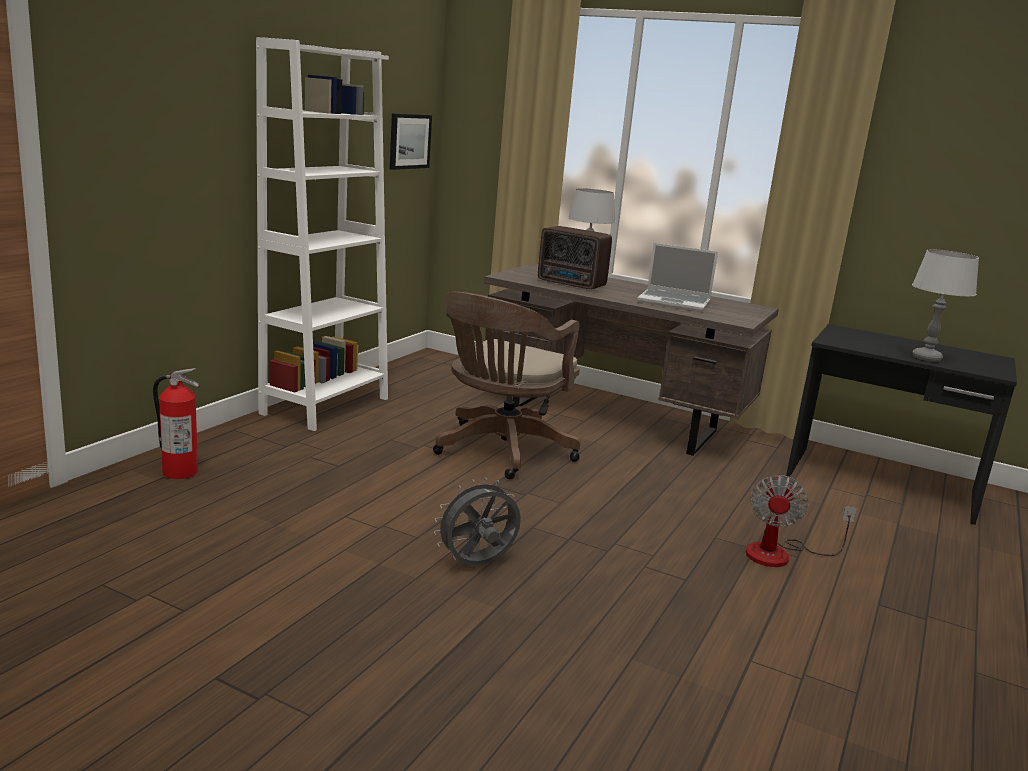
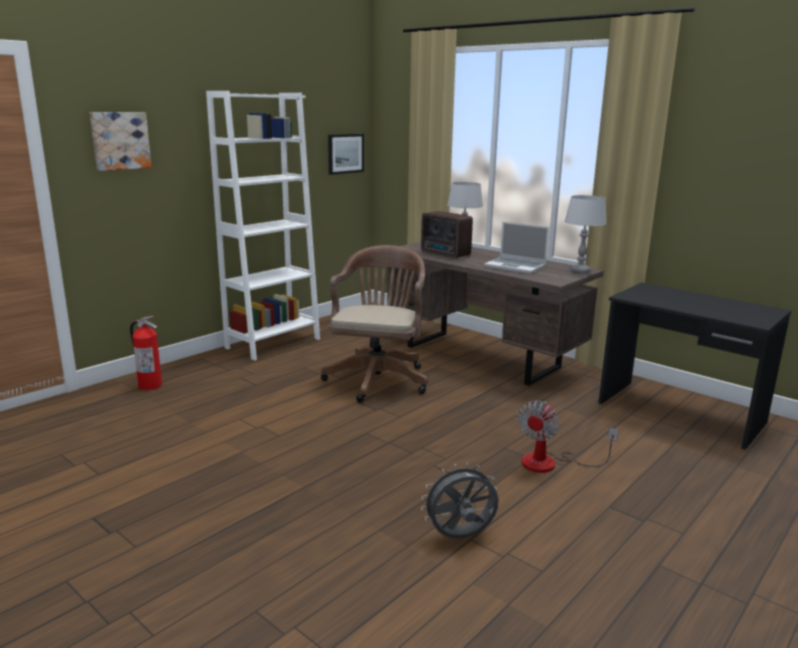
camera: 15 degrees right, 0 degrees up
(141, 102) = (120, 140): none -> picture
(477, 565) = (309, 457): grey fan -> grey fan (460, 537)
(501, 451) = (378, 378): brown office chair -> brown office chair turned 150 degrees clockwise
(926, 358) = (702, 309): grey table lamp -> grey table lamp (580, 271)

